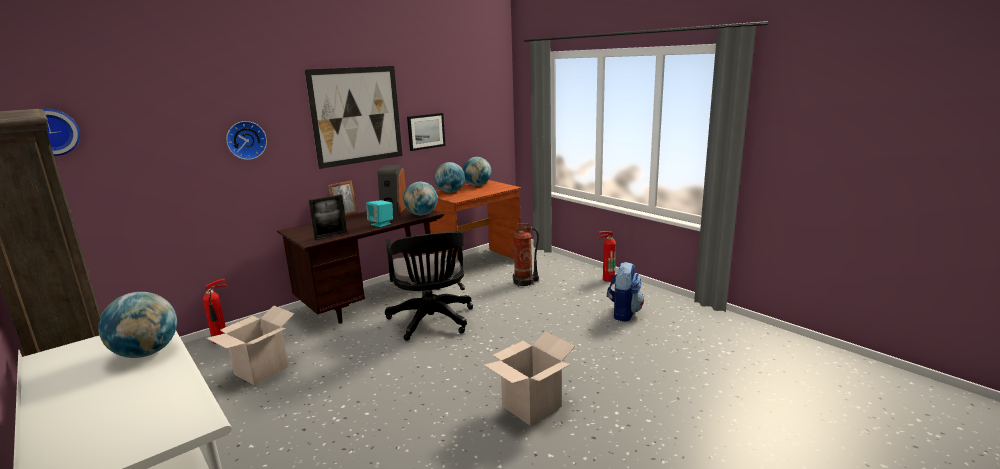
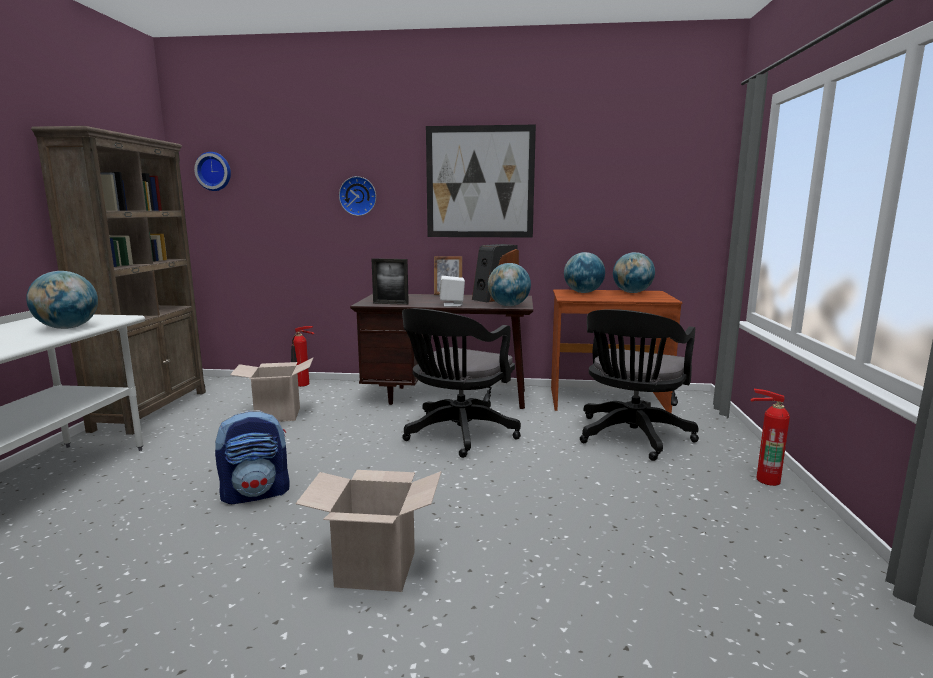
camera: 45 degrees right, 5 degrees down
(381, 224) = (452, 304): turquoise speaker -> white speaker
(426, 131) = (572, 211): picture -> none
(524, 282) = (631, 437): fire extinguisher -> black office chair
(623, 313) = (710, 533): backpack -> backpack (256, 493)

